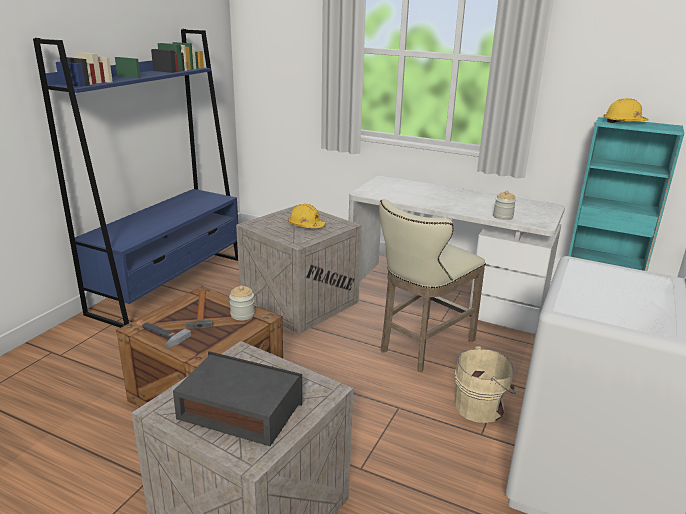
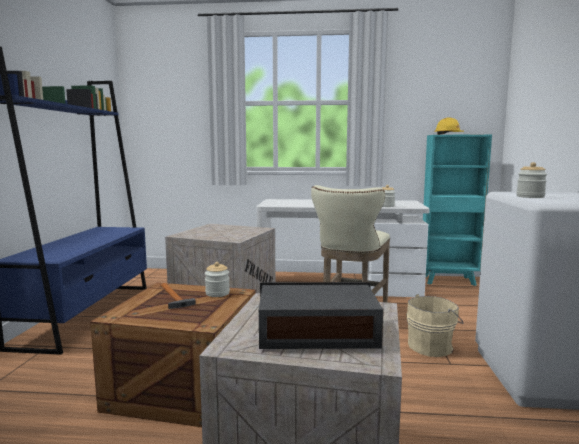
camera: 20 degrees left, 15 degrees down
(158, 334) = (143, 317): hammer -> none
(306, 225) = (229, 231): yellow hard hat -> none
(581, 285) = (530, 197): none -> jar

